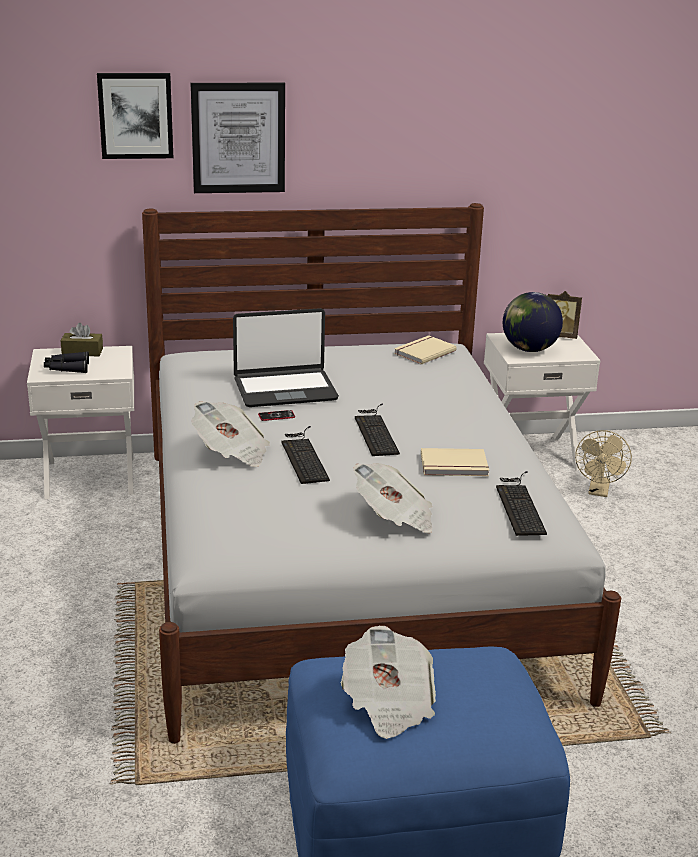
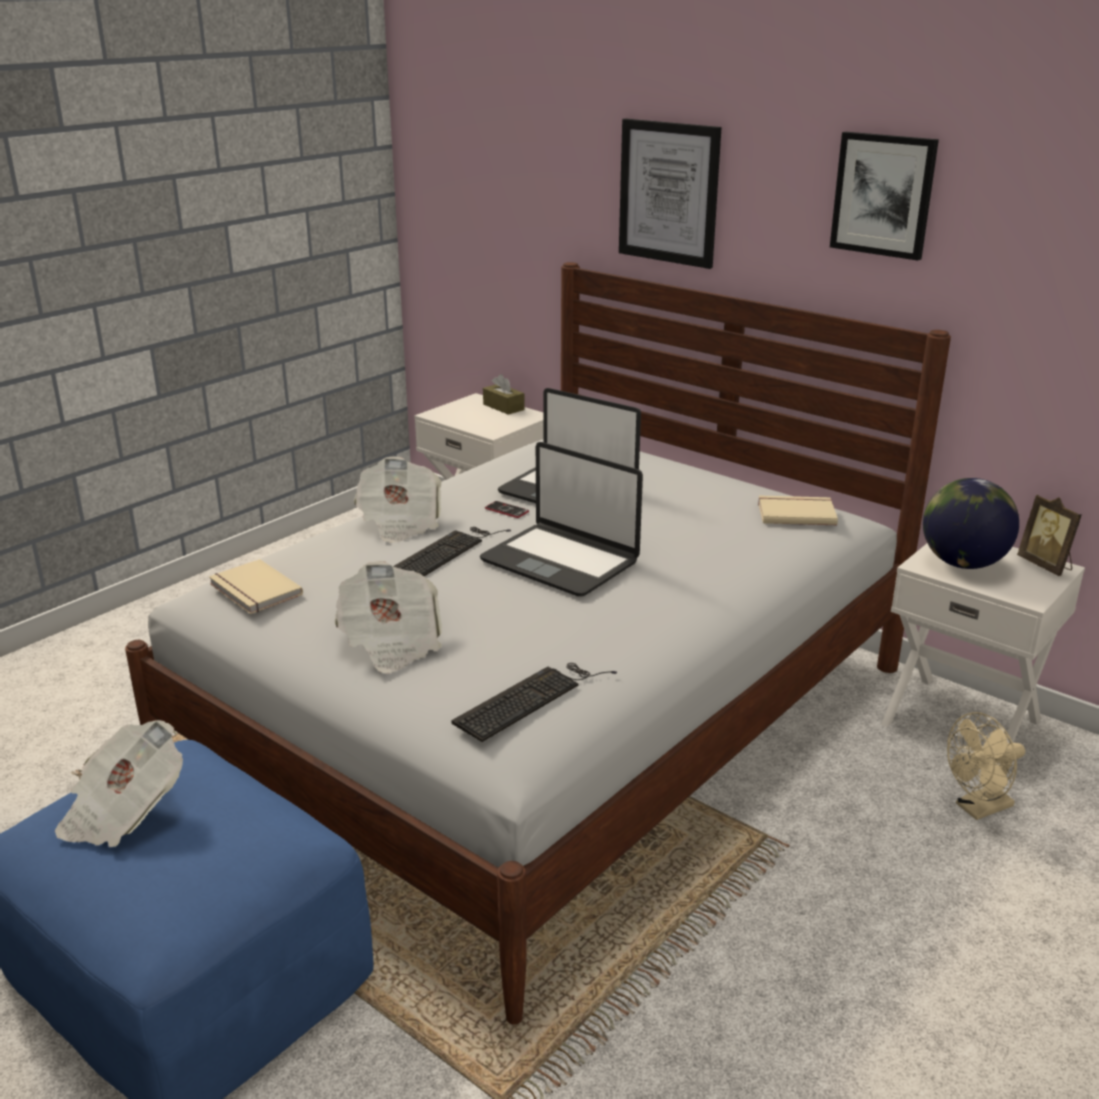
camera: 50 degrees right, 0 degrees up
(66, 368) = (463, 415): black binoculars -> none
(135, 115) = (573, 153): picture -> picture (883, 195)
(375, 431) = (560, 561): keyboard -> laptop
(454, 466) = (555, 628): beige book -> beige book (253, 590)

